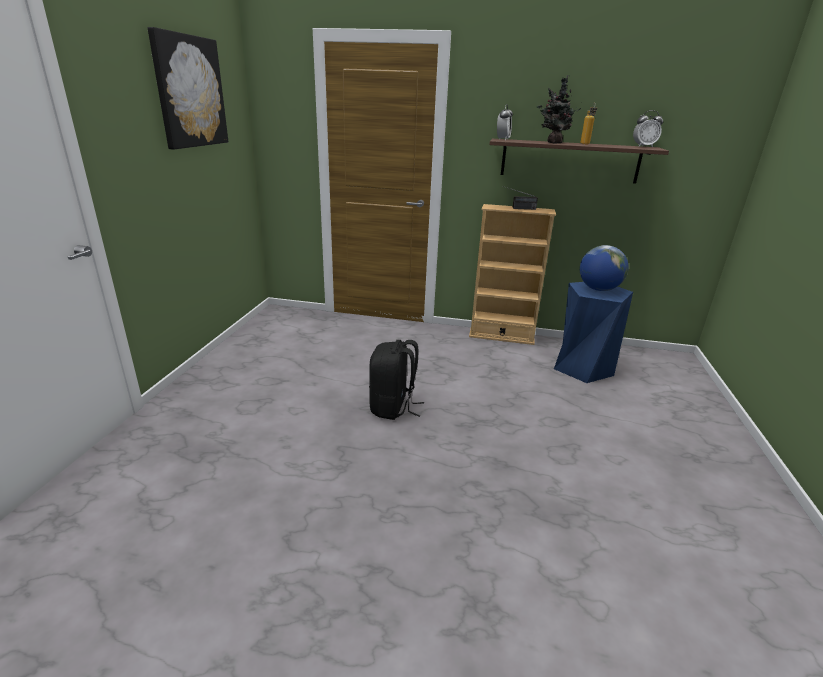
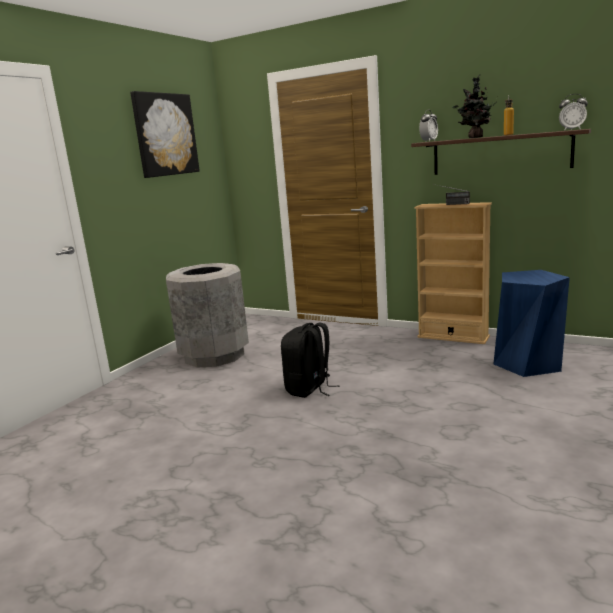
camera: 20 degrees right, 10 degrees down
(261, 363) = (214, 355): none -> grey trash can
(598, 289) = (530, 276): globe -> none

